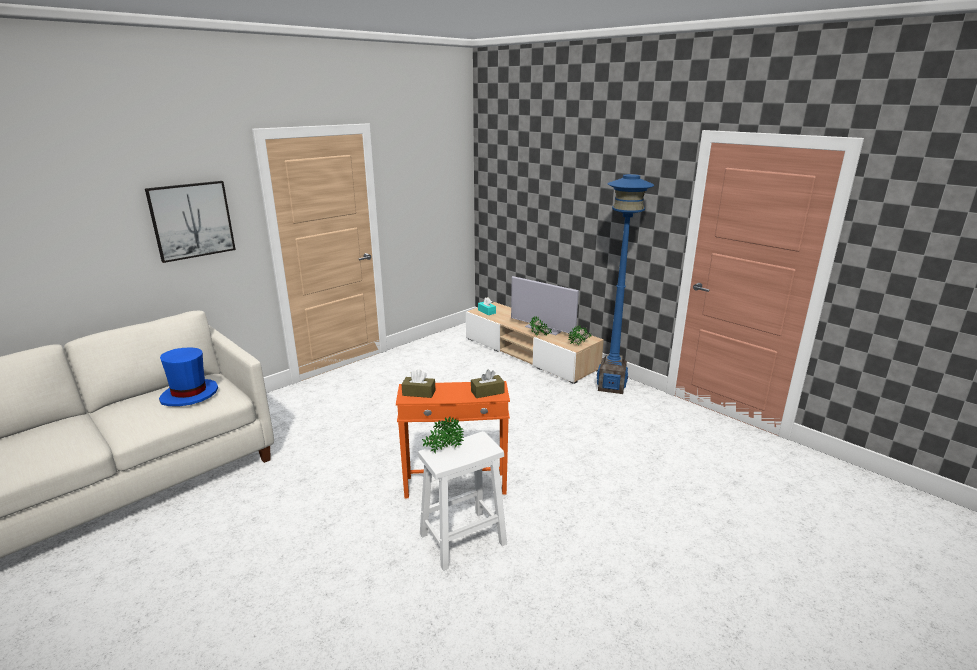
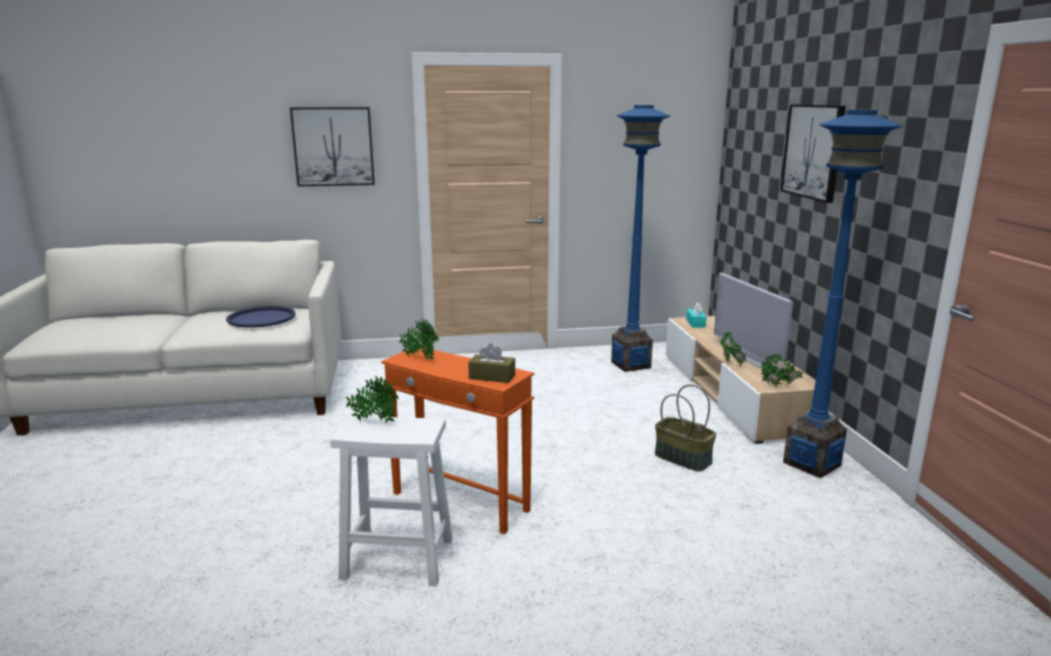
camera: 35 degrees right, 5 degrees down
(189, 395) = (261, 318): blue hat -> blue tray
(419, 393) = (419, 358): brown tissue box -> potted plant
(450, 350) = (631, 364): none -> blue floor lamp
(548, 406) = (683, 458): none -> basket
(569, 192) = (813, 151): none -> picture

